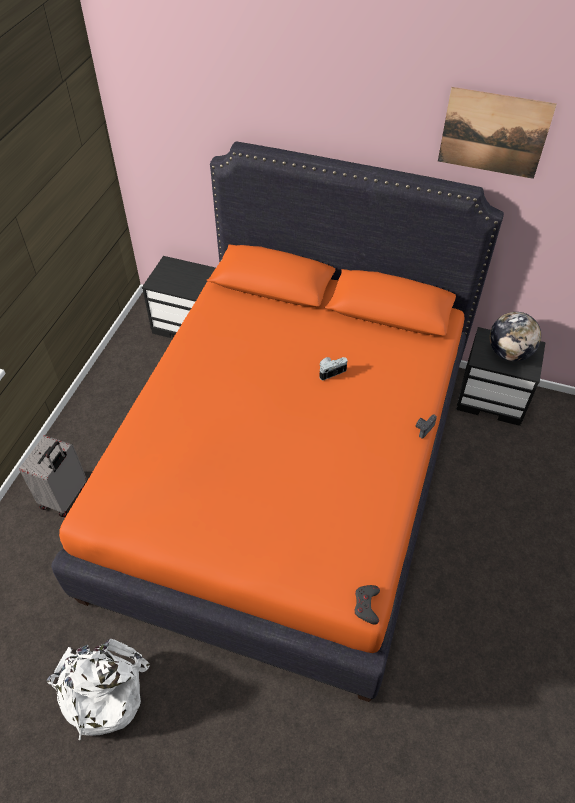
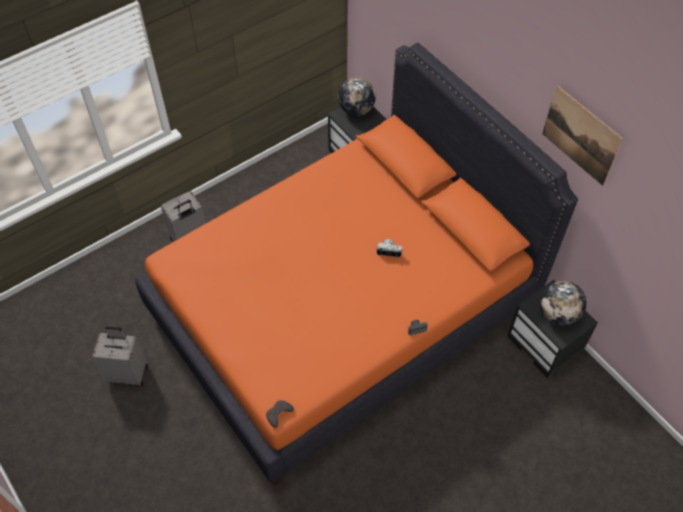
camera: 35 degrees right, 5 degrees up
(100, 691) = (128, 373): white backpack -> grey suitcase
(169, 270) = (356, 110): none -> globe

